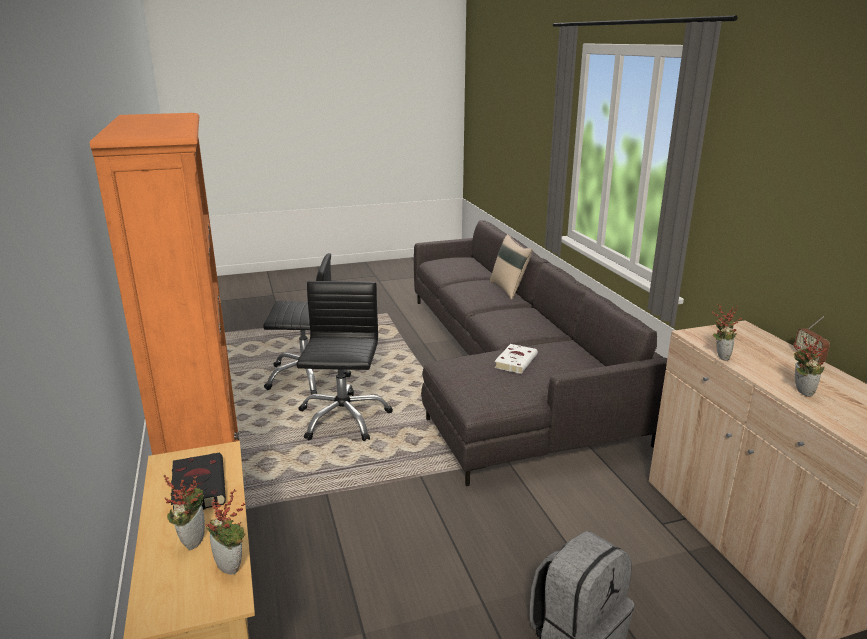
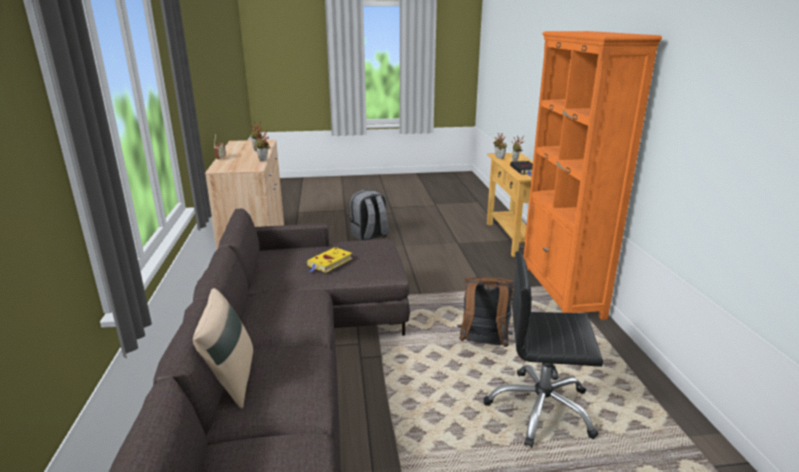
camera: 170 degrees left, 0 degrees up
(343, 418) = (483, 344): black office chair -> brown backpack
(516, 361) = (329, 263): white book -> yellow book

